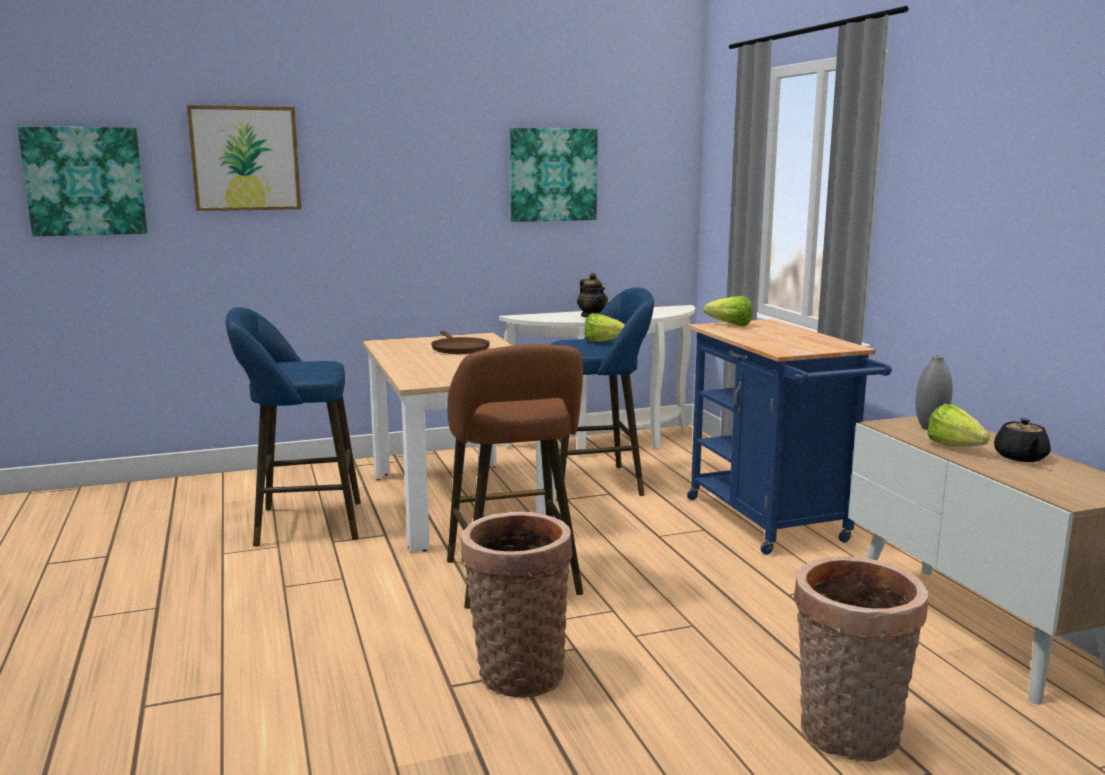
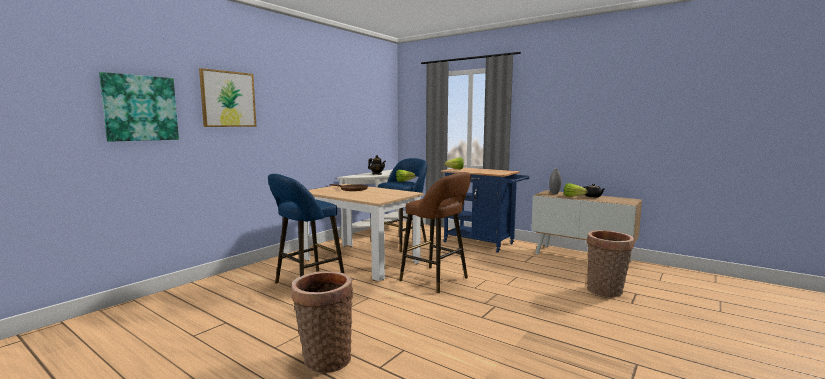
camera: 35 degrees left, 5 degrees down
(517, 671) = (493, 305): basket -> basket (324, 359)
(552, 175) = (352, 113): picture -> none

